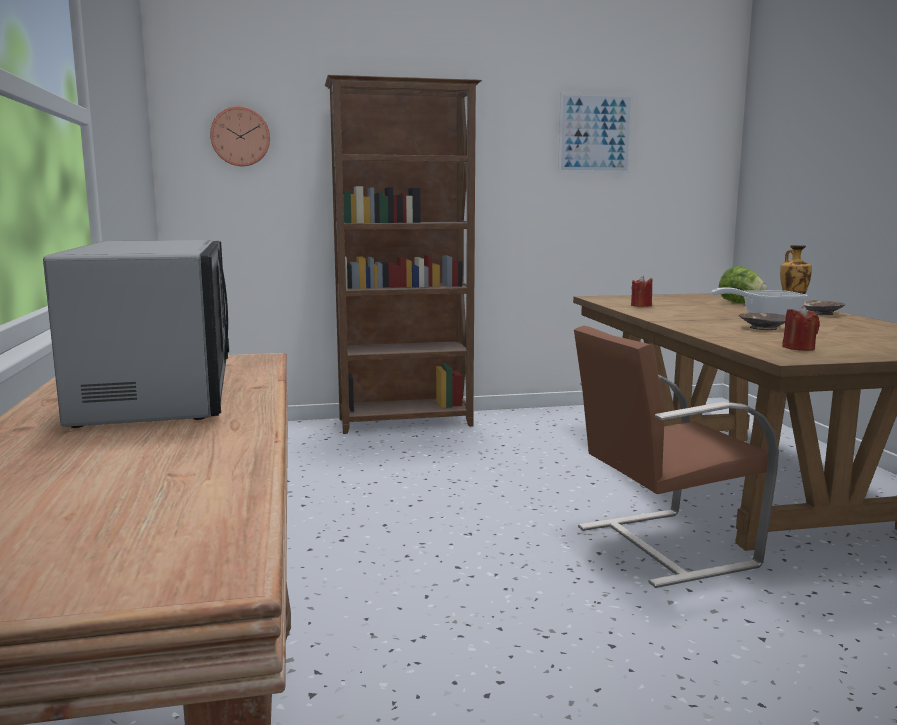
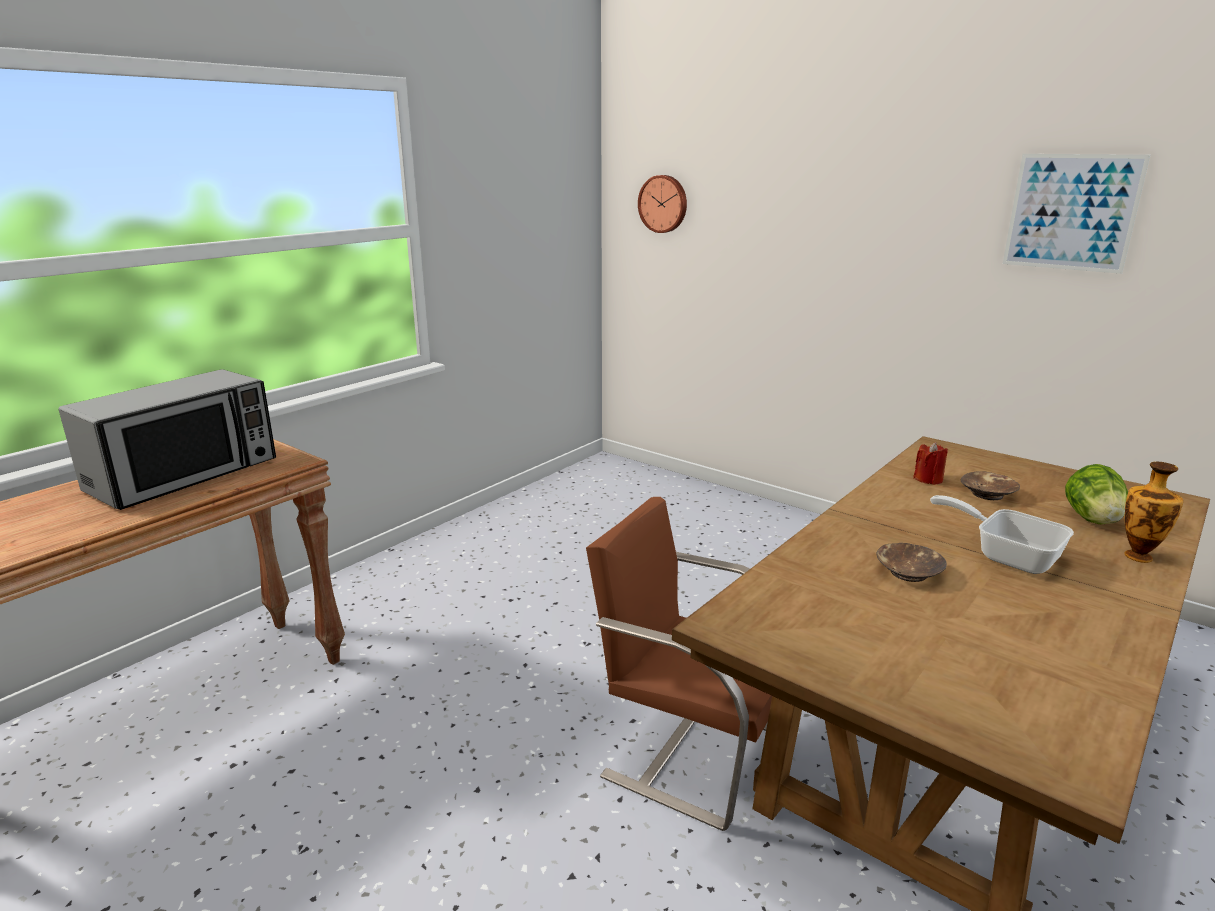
camera: 50 degrees right, 10 degrees up
(406, 423) = (764, 513): brown bookcase -> none
(799, 348) = (799, 619): red candle -> none
(821, 313) = (1125, 584): brown bowl -> brown bowl (988, 494)

